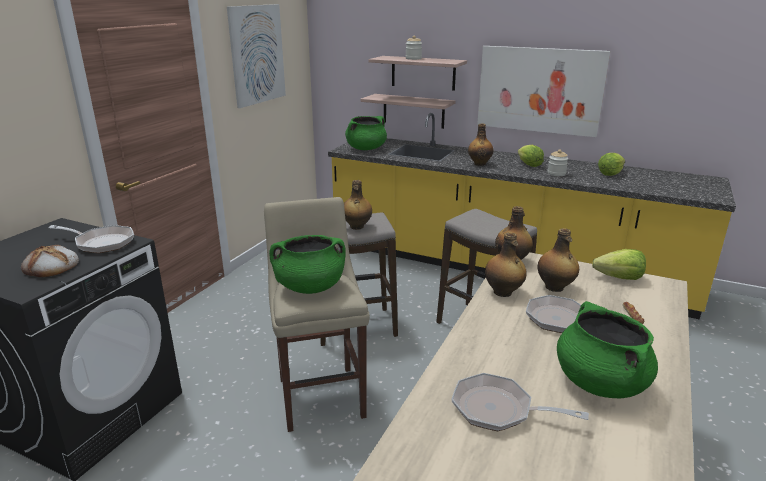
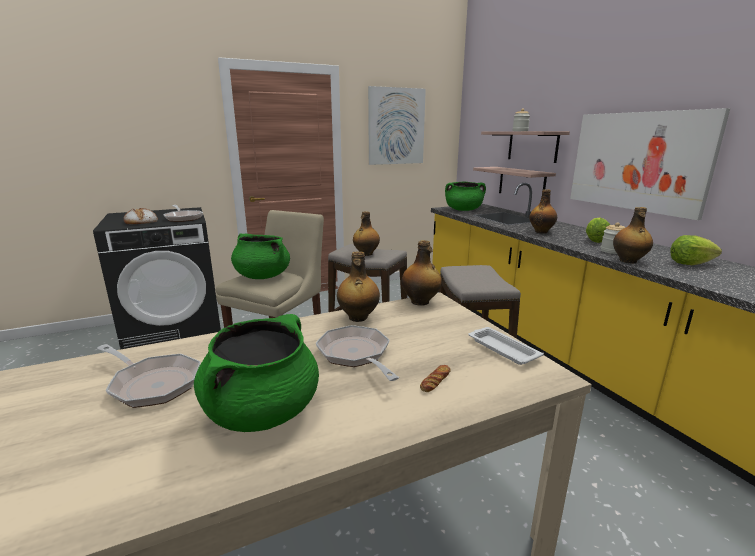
camera: 40 degrees right, 5 degrees down
(499, 409) = (152, 383): frying pan -> frying pan turned 150 degrees clockwise
(555, 287) = (412, 331): bottle -> bottle (628, 261)
(619, 278) = (502, 349): lettuce -> white tray

